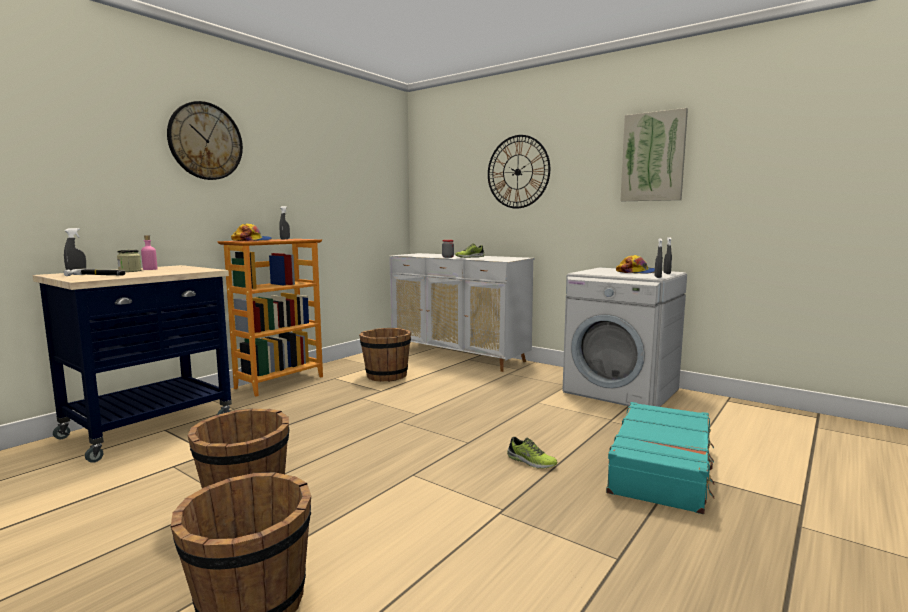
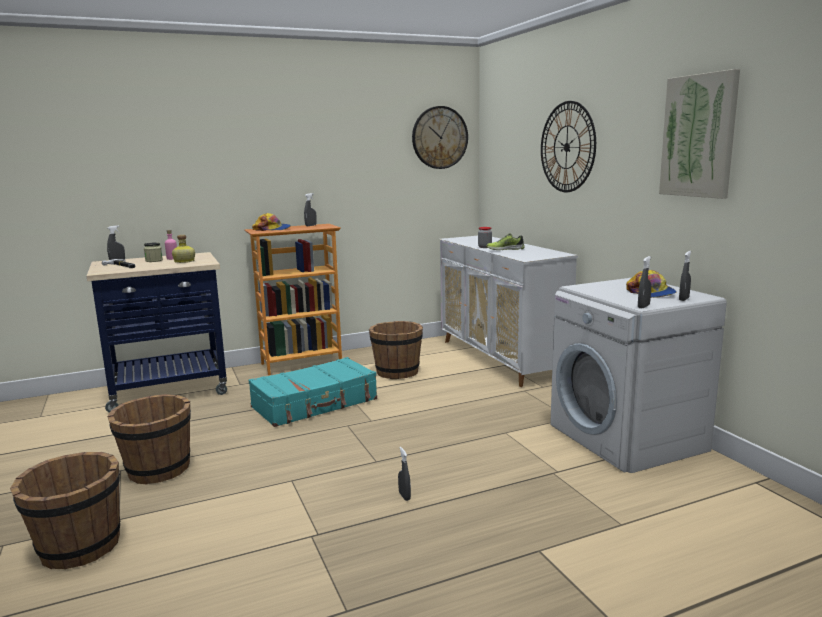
camera: 30 degrees right, 5 degrees up
(175, 270) = (183, 261): none -> bottle
(205, 141) = (233, 137): wall clock -> wall clock (439, 137)
(531, 462) = (404, 496): shoe -> grey spray bottle
(662, 469) = (525, 542): turquoise suitcase -> turquoise suitcase (315, 403)

